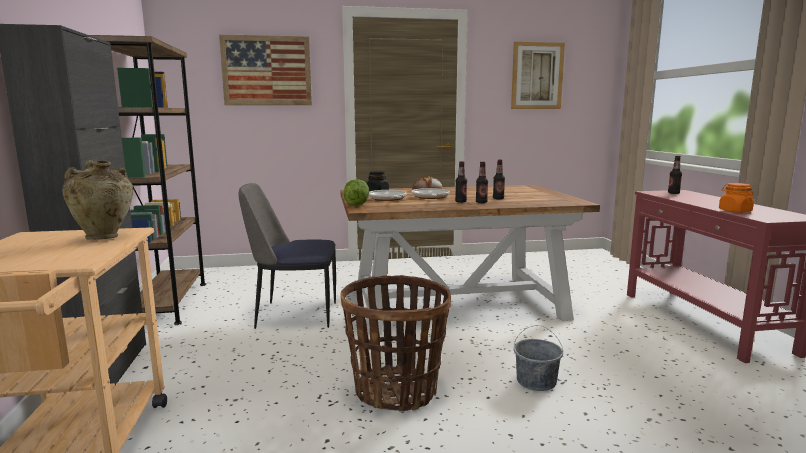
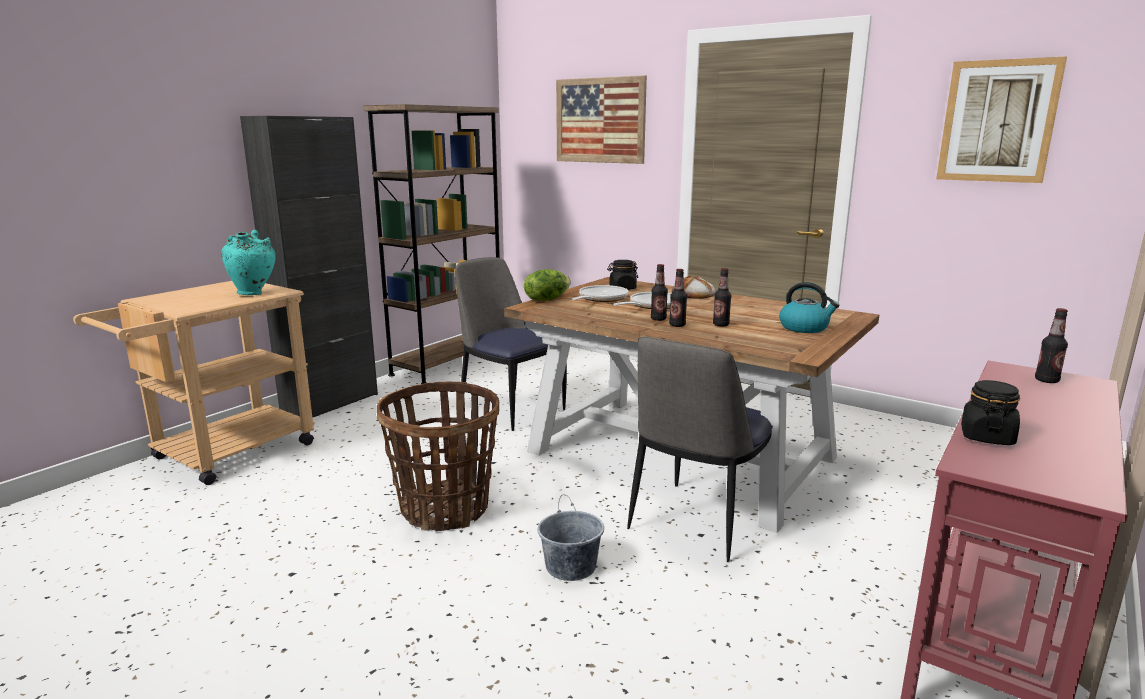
camera: 45 degrees right, 5 degrees up
(104, 237) = (253, 293): beige vase -> turquoise vase
(534, 193) = (804, 328): none -> kettle
(535, 331) = (695, 522): none -> chair
(734, 211) = (986, 437): orange jar -> black jar

